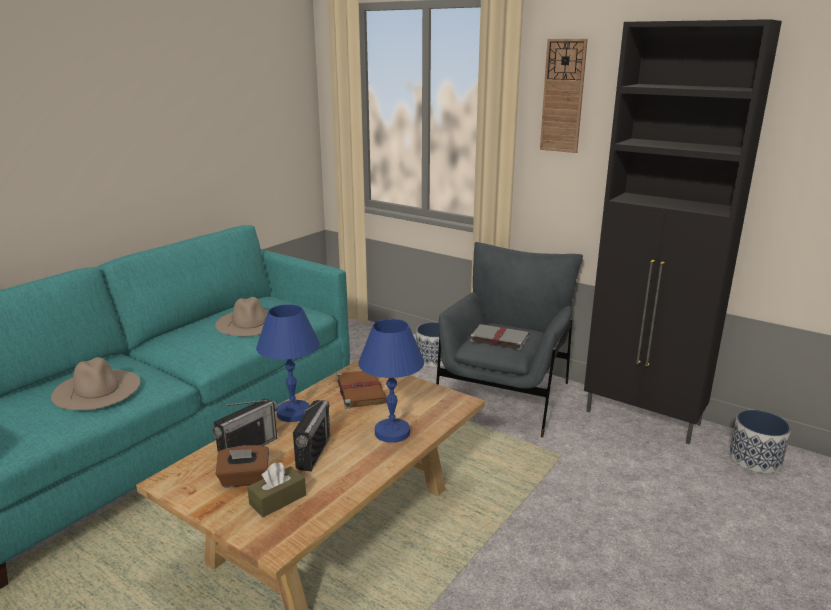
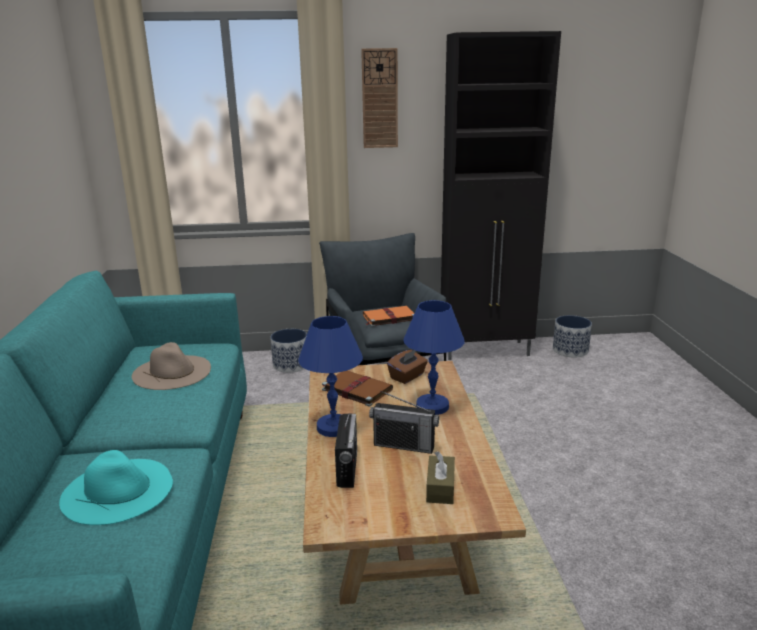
camera: 40 degrees left, 0 degrees up
(97, 389) = (118, 490): beige hat -> turquoise hat
(244, 479) = (389, 489): brown tissue box -> brown tissue box (407, 376)
(313, 452) = (404, 445): radio -> radio turned 135 degrees clockwise
(498, 338) = (388, 318): grey book -> orange book

